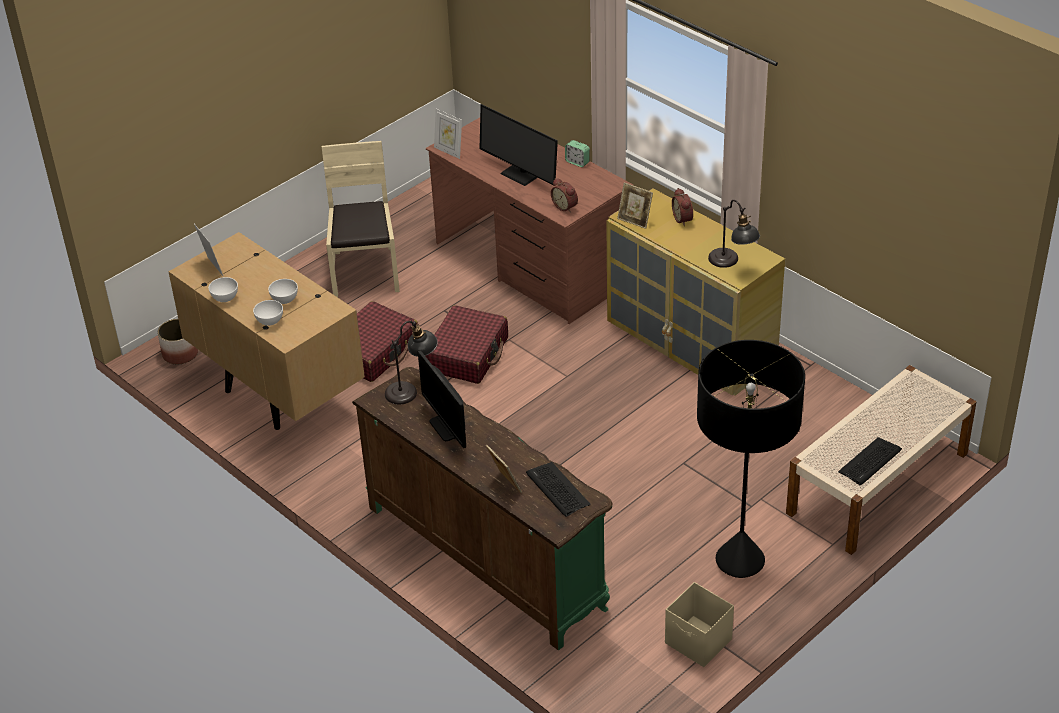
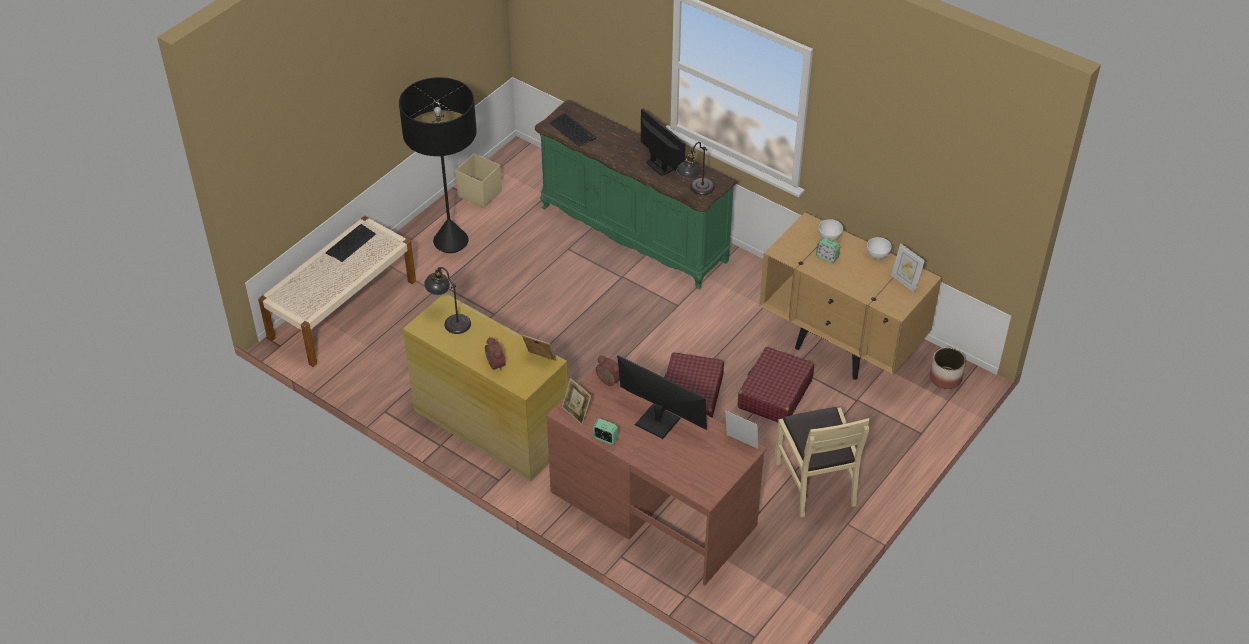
camera: 170 degrees right, 5 degrees up
(284, 300) = (827, 257): white bowl -> alarm clock
(504, 484) = (609, 131): picture frame -> picture frame (576, 413)

